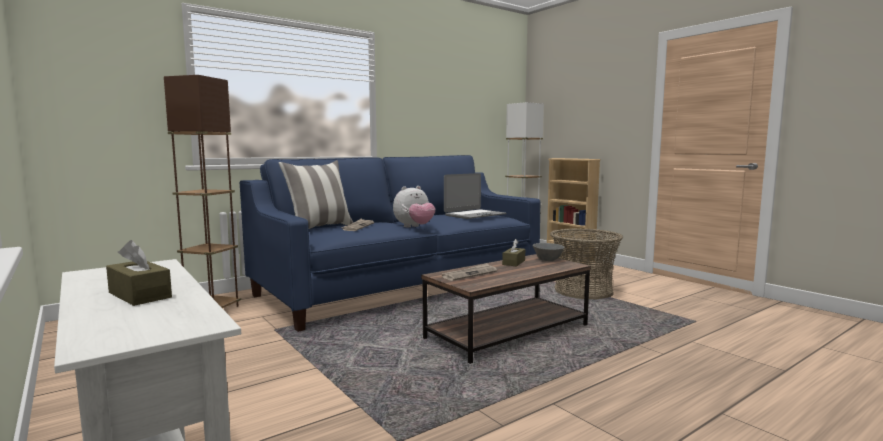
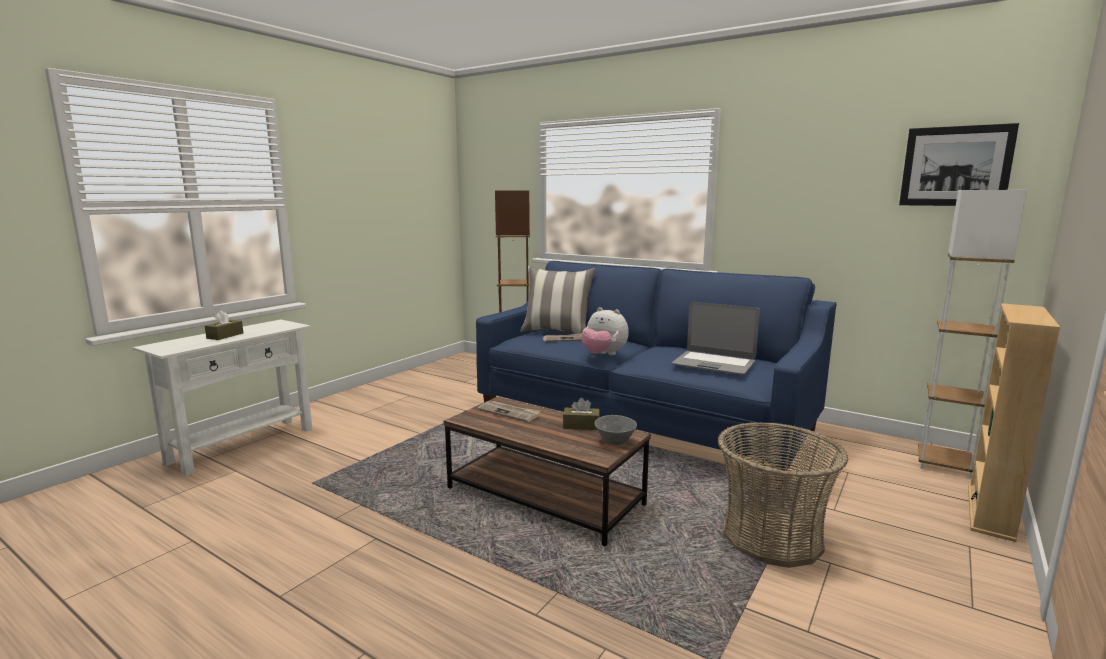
camera: 70 degrees right, 5 degrees up
(492, 92) = (955, 166): none -> picture

